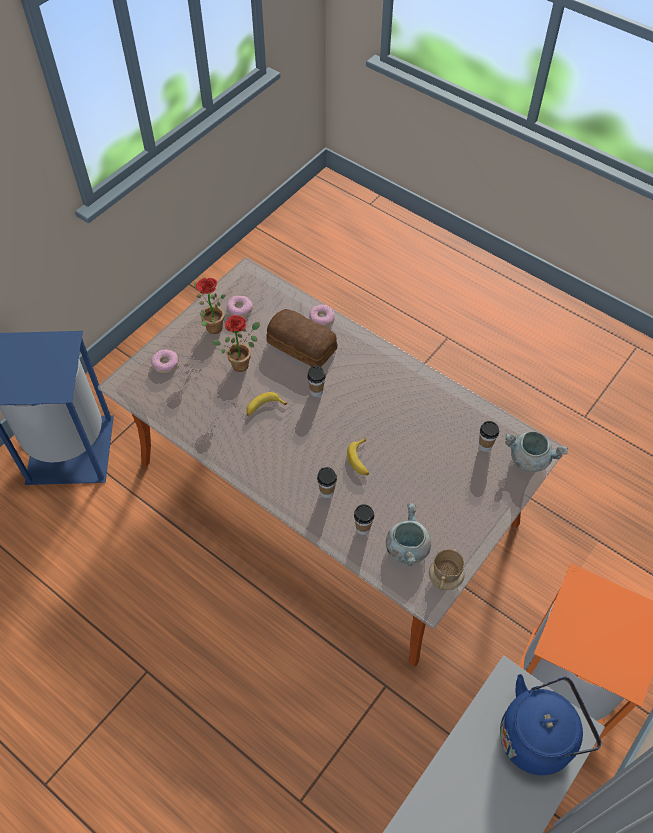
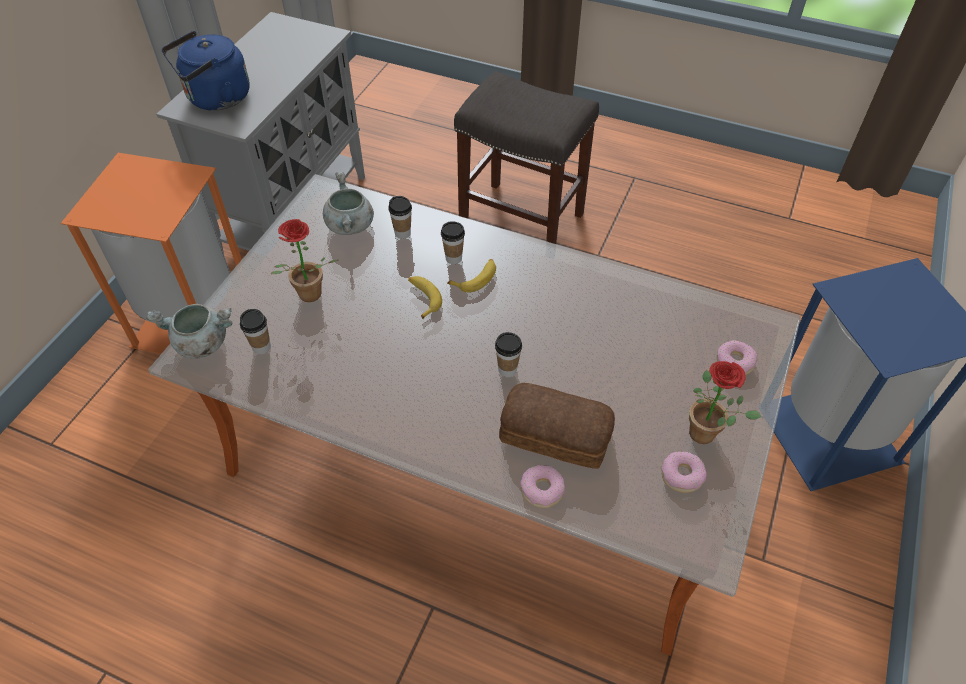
camera: 165 degrees right, 5 degrees down
(201, 745) = (523, 220): none -> grey stool
(242, 362) = (630, 388): potted plant -> potted plant (308, 298)
(264, 407) = (569, 334): banana -> banana (476, 278)
(445, 578) = (306, 209): beige mug -> none

